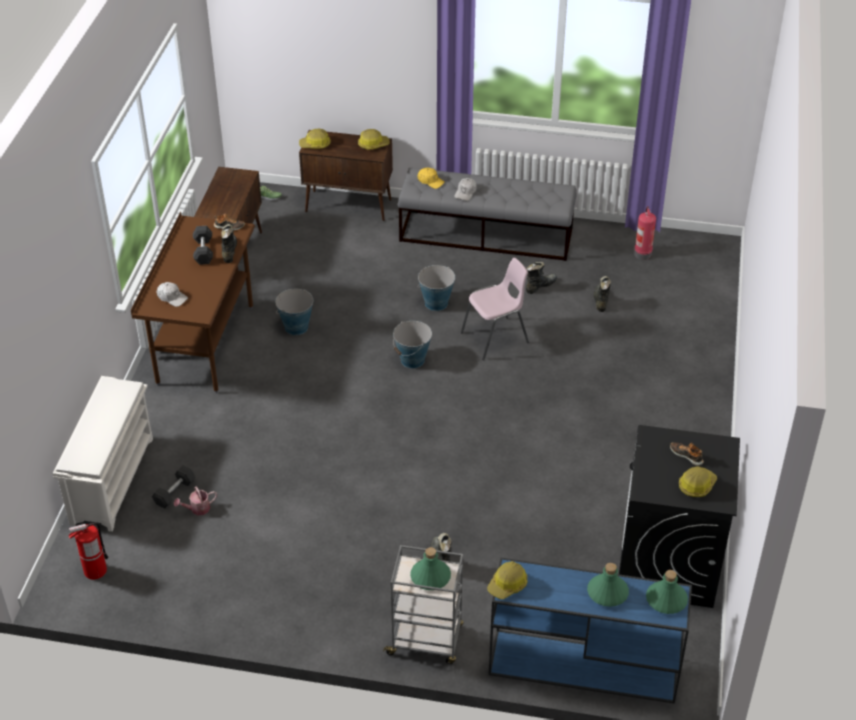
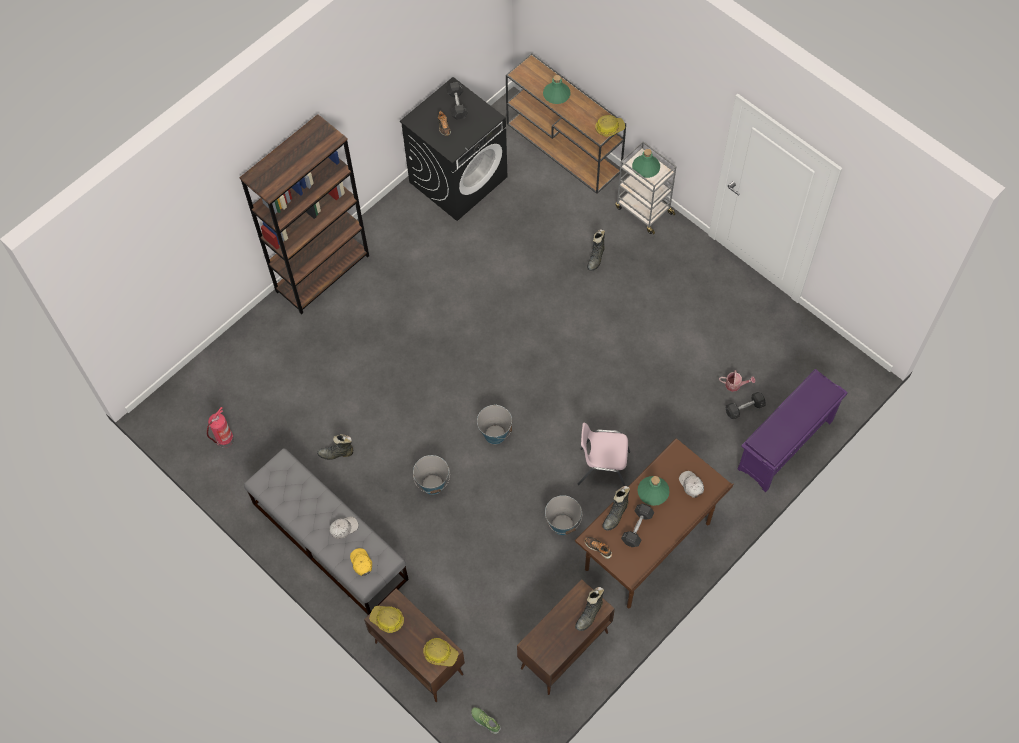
camera: 145 degrees left, 20 degrees up
(95, 571) = (829, 372): fire extinguisher -> none
(112, 479) = (785, 446): white shoe rack -> purple shoe rack
(496, 338) = (415, 419): pink chair -> pink chair (603, 468)
(581, 666) = (565, 148): blue console table -> brown console table
(600, 301) = (305, 410): black boot -> black boot (589, 614)
(666, 599) = (528, 74): green bottle -> green bottle (653, 492)
(696, 485) = (457, 105): hard hat -> grey dumbbell
(705, 404) = (323, 273): none -> brown bookcase

